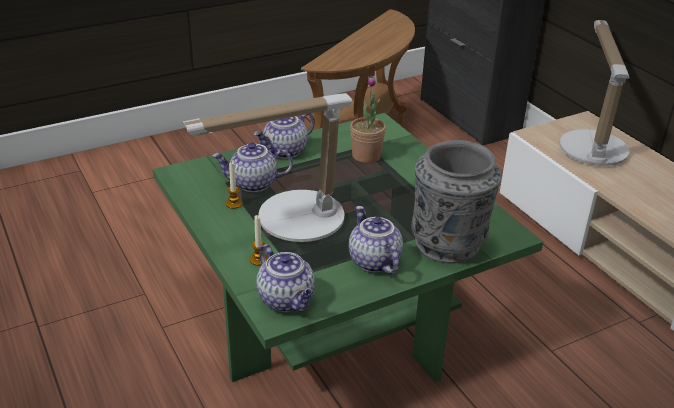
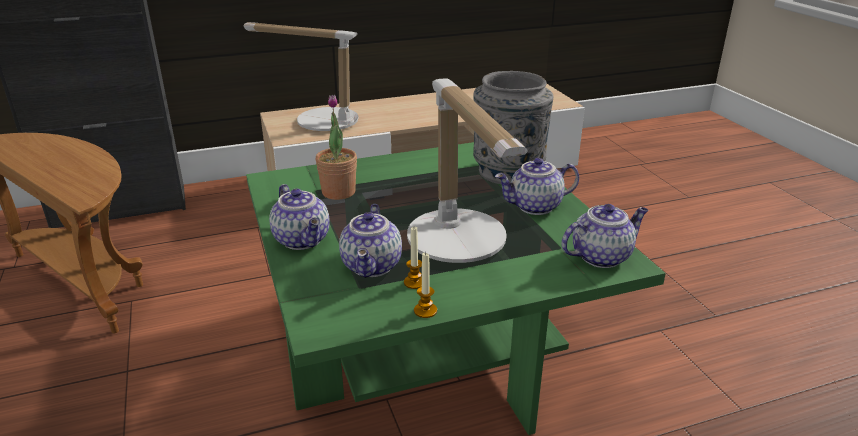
camera: 80 degrees left, 5 degrees down
(258, 260) = (533, 270): candle -> candle (425, 311)

